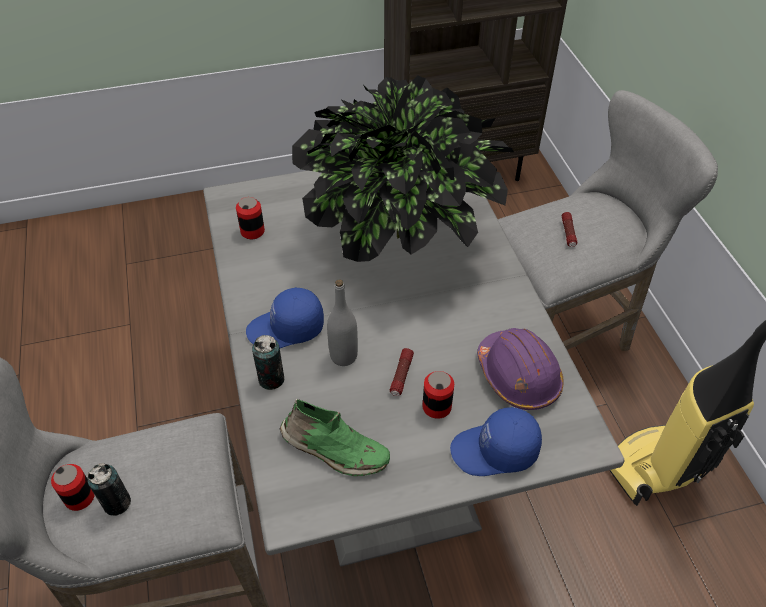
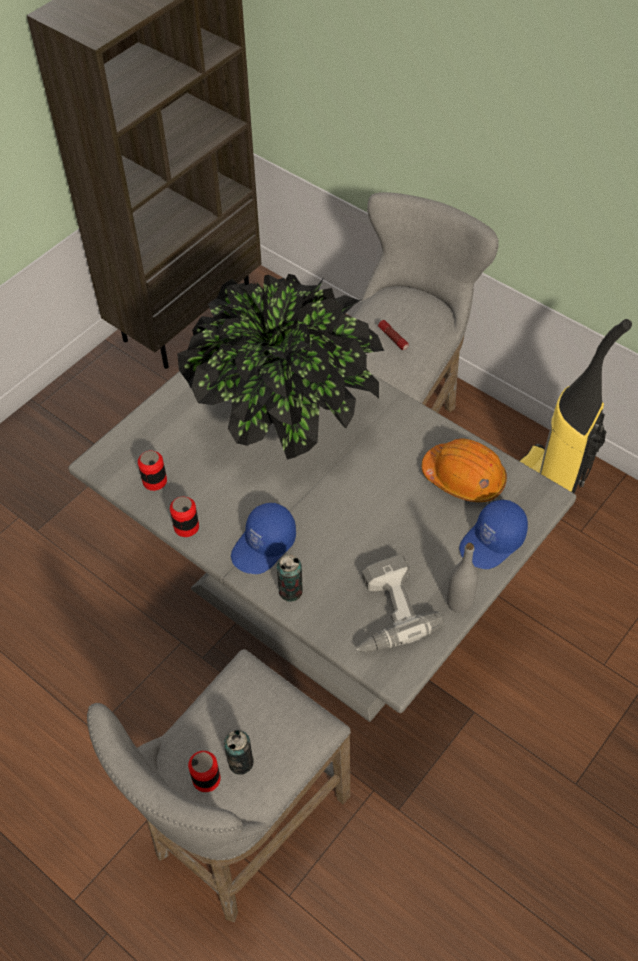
camera: 35 degrees left, 5 degrees up
(334, 450) = (385, 612): green shoe -> power drill
(343, 356) = (328, 540): grey bottle -> grey bottle (459, 602)
(401, 376) = (383, 528): flashlight -> none
(436, 407) = (428, 535): can -> can (186, 527)
(518, 376) = (464, 478): purple hard hat -> orange hard hat

